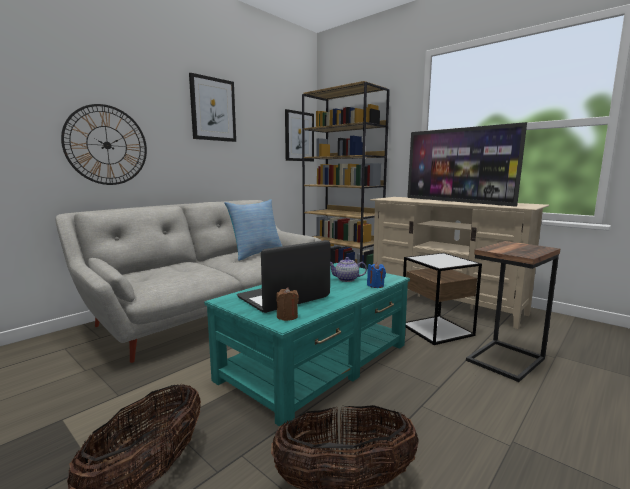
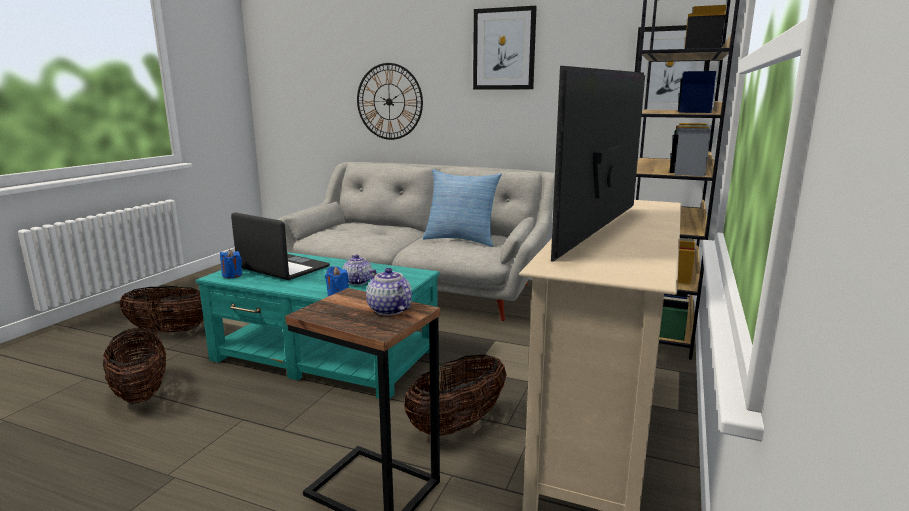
camera: 70 degrees right, 5 degrees up
(287, 317) = (232, 275): brown candle -> blue candle
(437, 330) = (457, 424): side table -> basket
(514, 245) = (389, 310): none -> teapot

